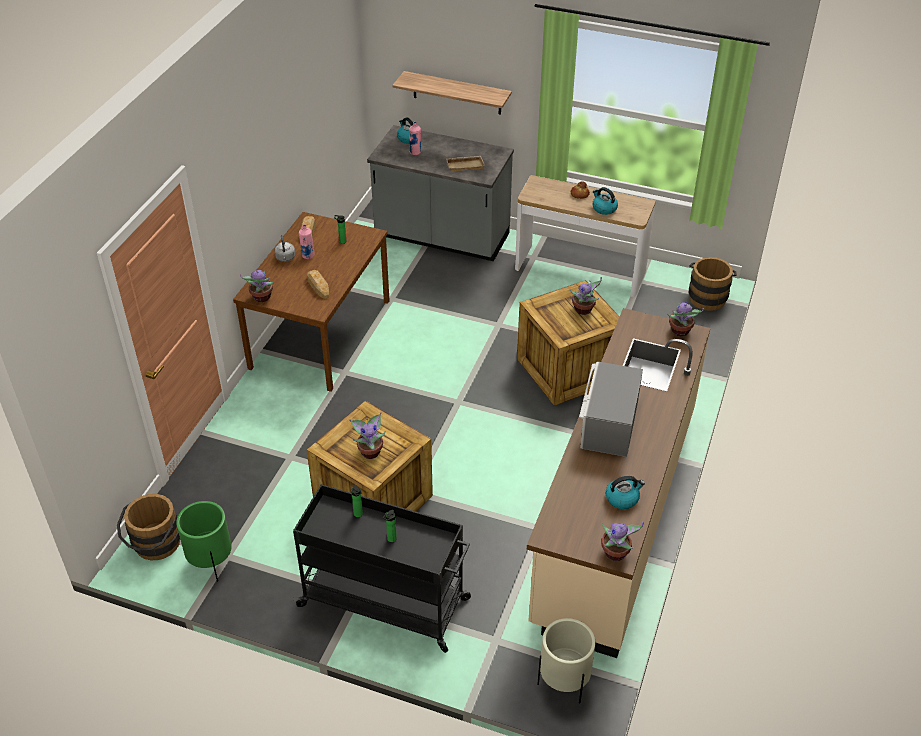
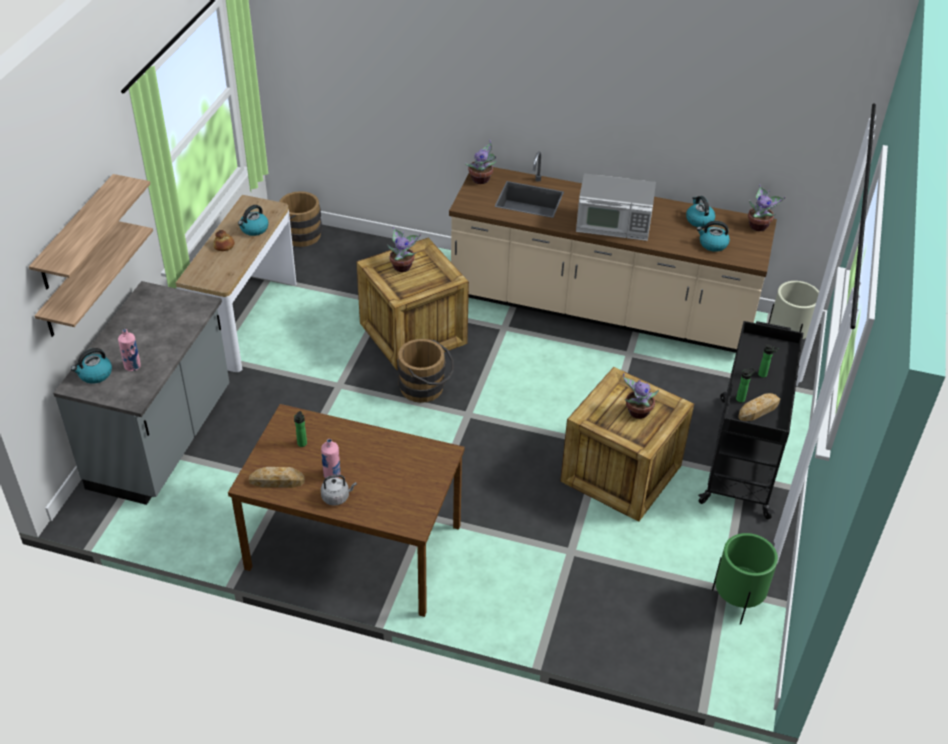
camera: 95 degrees left, 0 degrees up
(154, 546) = (728, 661): brown bucket -> brown bucket (426, 388)
(261, 298) = (422, 511): potted plant -> none
(318, 286) = (396, 458): bread -> bread (759, 410)
(465, 61) = (76, 233): none -> shelf
(465, 165) = (173, 320): beige tray -> none
(576, 503) = (712, 244): none -> kettle

